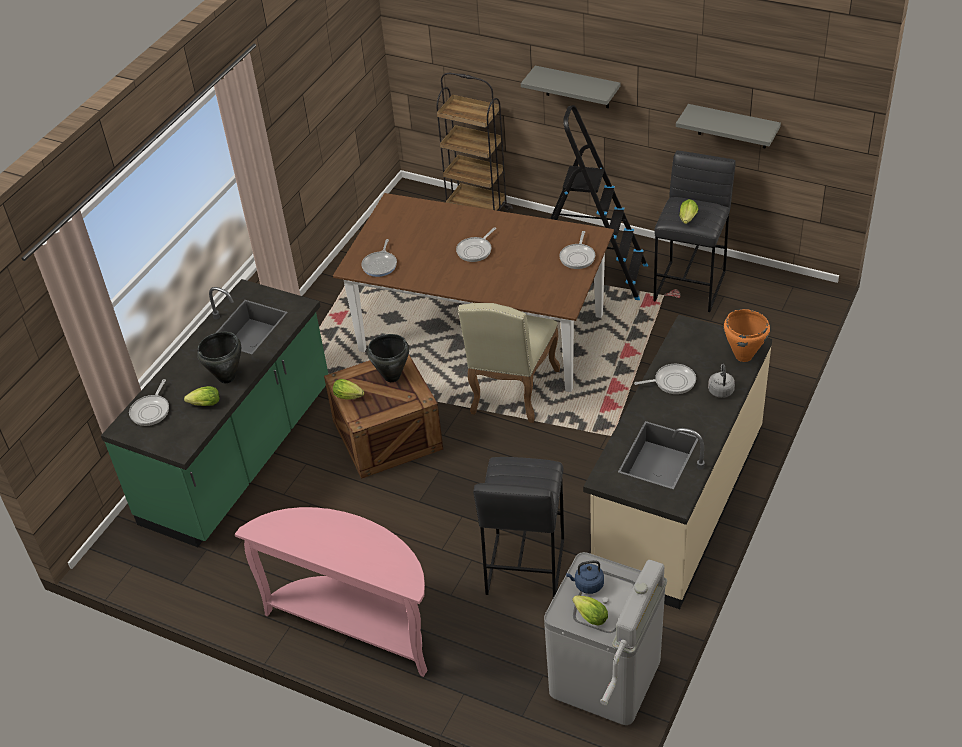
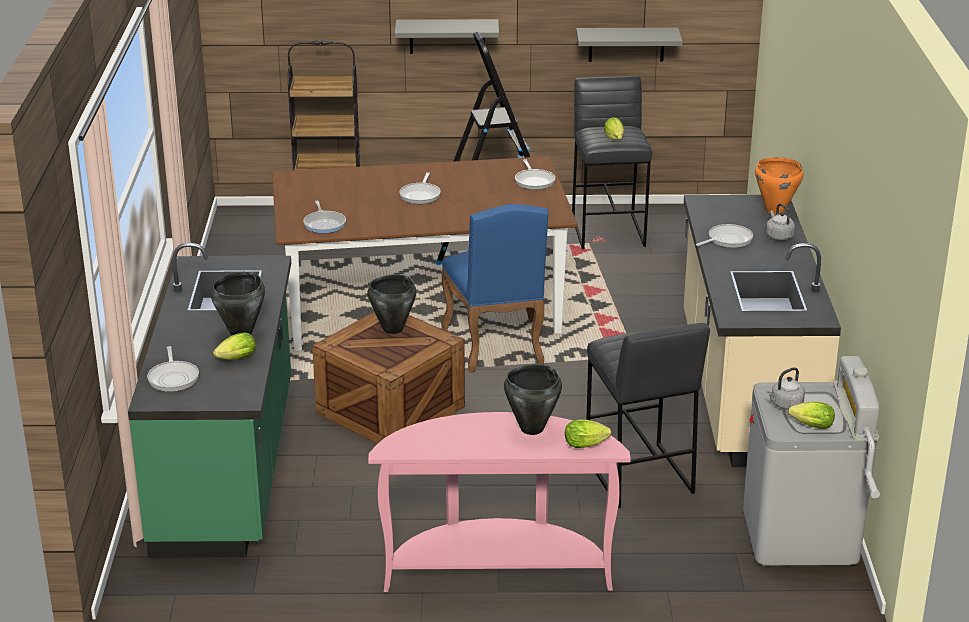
camera: 30 degrees left, 15 degrees down
(350, 397) = (360, 354): lettuce -> lettuce (587, 445)
(369, 543) = (531, 428): none -> black cooking pot
(510, 392) = (497, 347): beige chair -> blue chair
(587, 585) = (785, 405): blue kettle -> grey kettle

